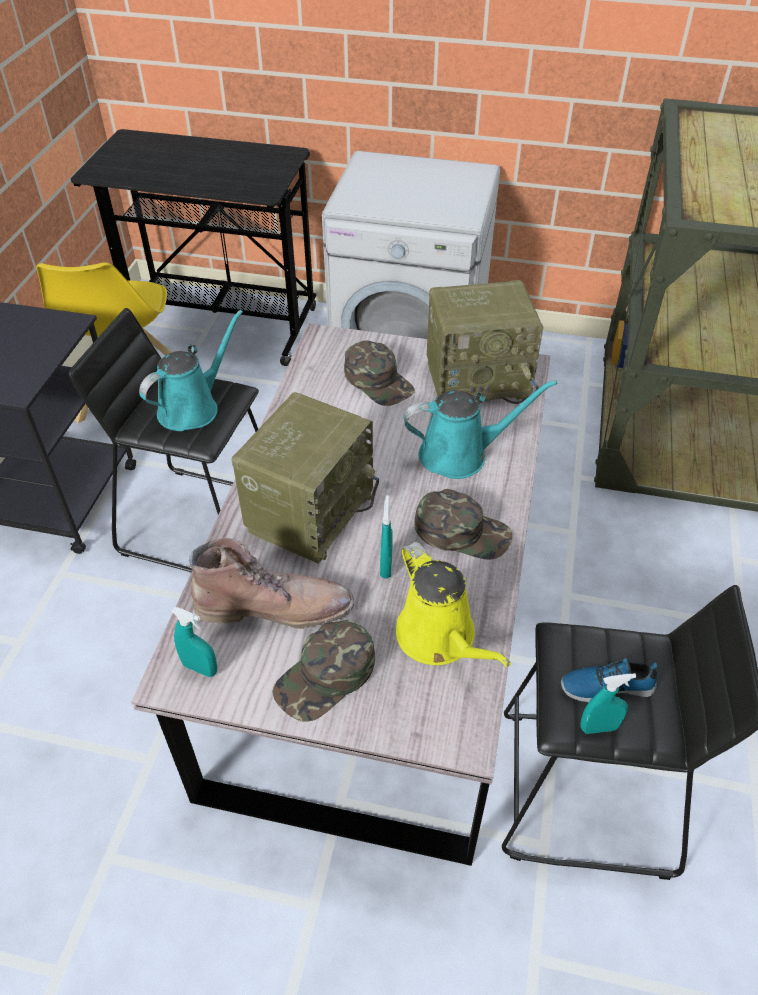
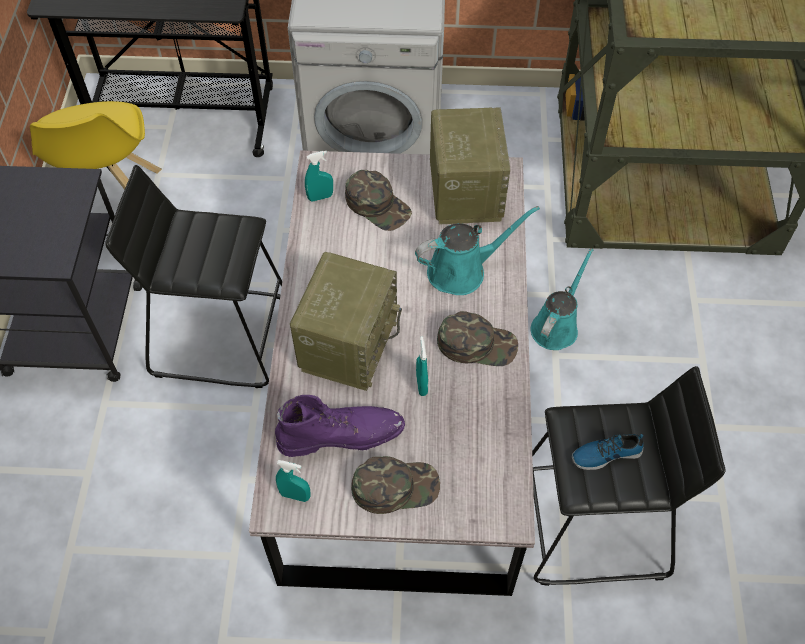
camera: 10 degrees left, 10 degrees up
(193, 408) = (213, 249): turquoise watering can -> turquoise watering can (556, 326)
(275, 606) = (341, 433): brown boot -> purple boot
(326, 677) = (395, 486): green cap -> green cap turned 135 degrees counterclockwise
(440, 638) = (476, 440): yellow watering can -> none
(479, 378) = (464, 191): radio -> radio turned 75 degrees counterclockwise
(598, 727) = (604, 488): turquoise spray bottle -> turquoise spray bottle (320, 197)

